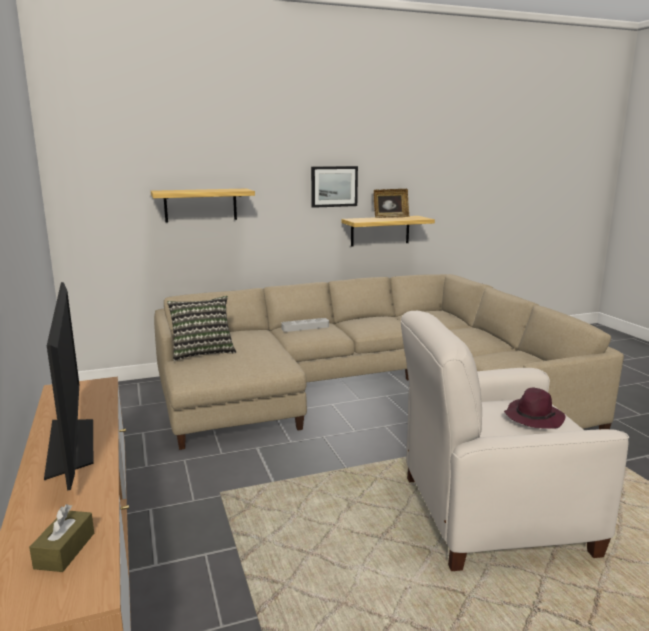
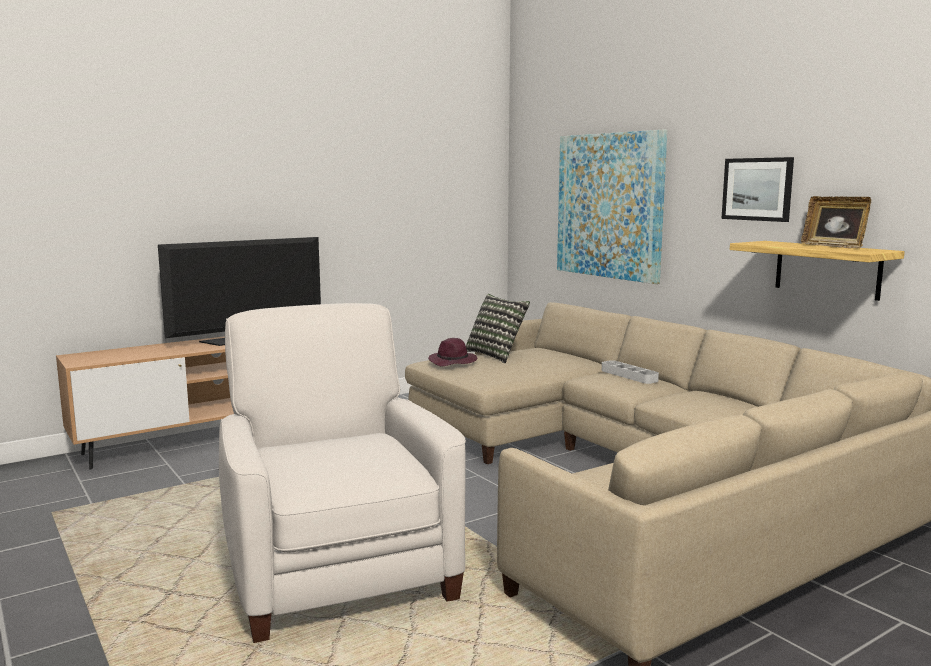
camera: 75 degrees right, 5 degrees down
(65, 550) = (121, 355): brown tissue box -> none
(200, 205) = (609, 206): shelf -> picture
(533, 417) = (346, 461): purple hat -> purple hat (453, 362)

